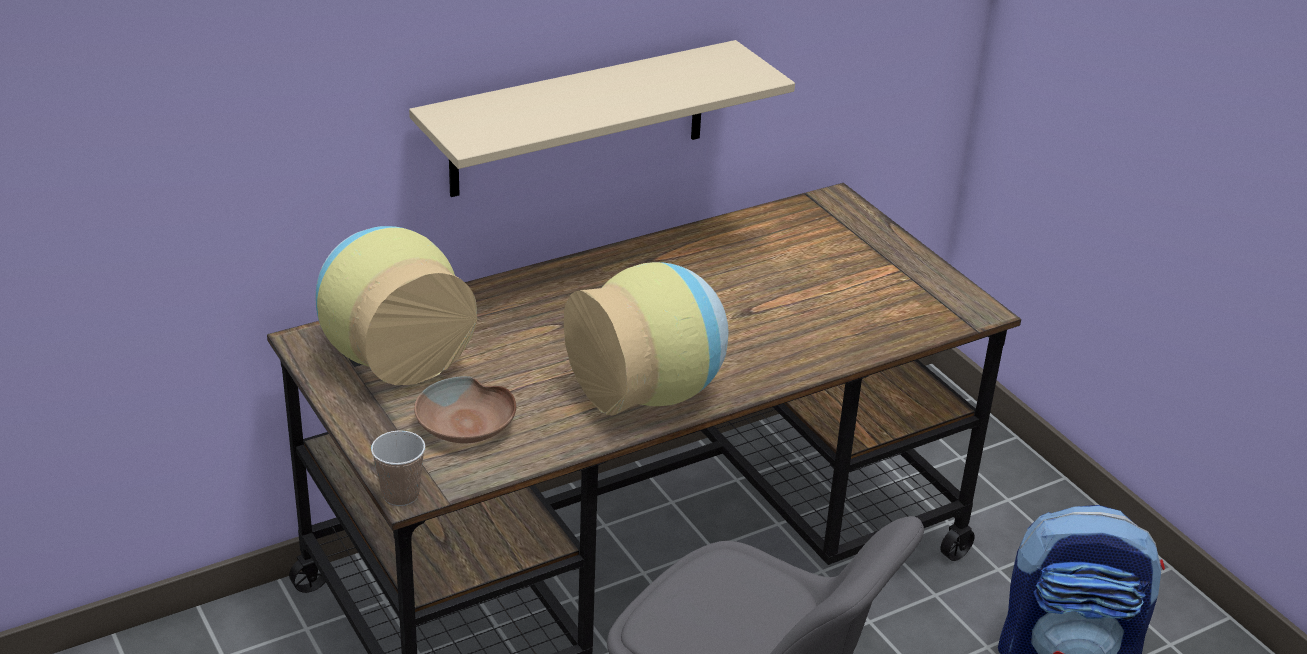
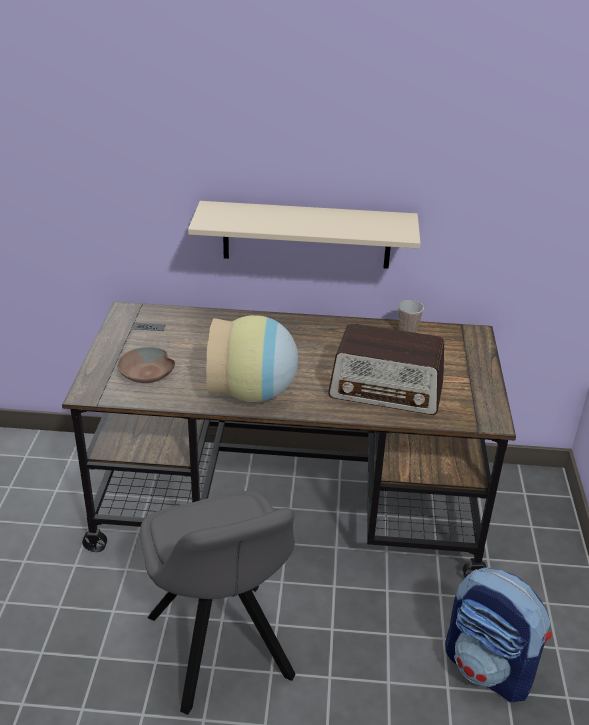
camera: 35 degrees right, 0 degrees up
(392, 355) = (153, 329): vase -> none
(400, 495) = (80, 393): cup -> cup (407, 332)
(816, 320) = (386, 390): none -> radio

